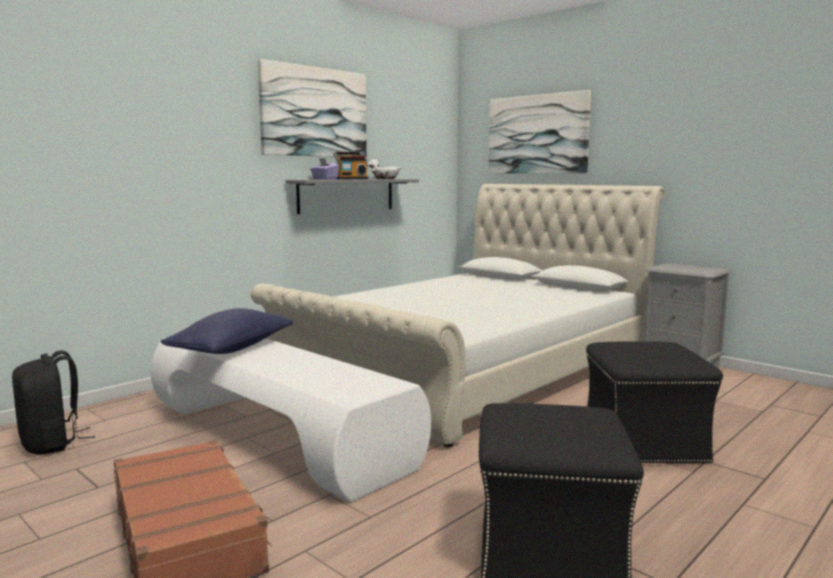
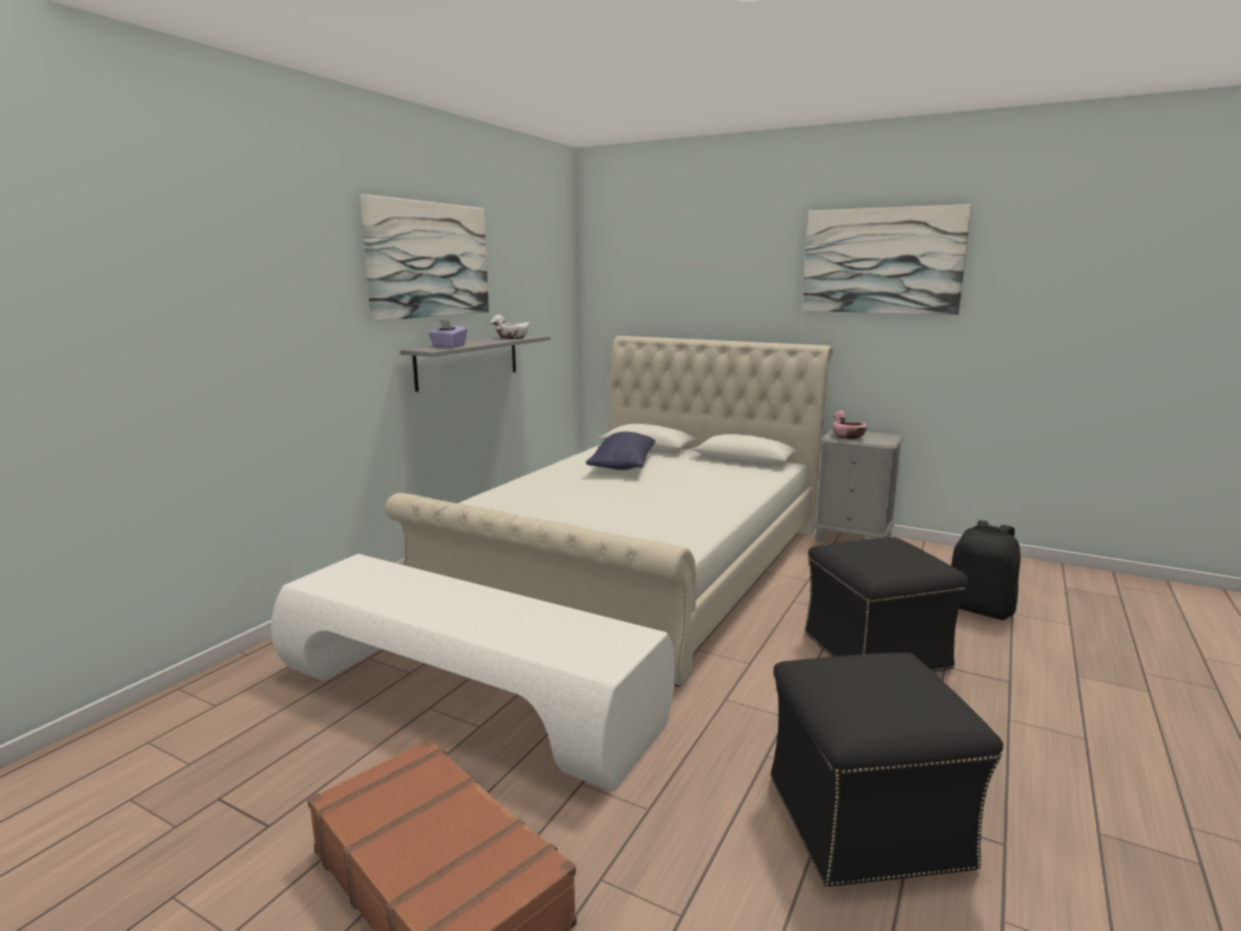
camera: 15 degrees left, 5 degrees up
(52, 444) = (158, 759): black backpack -> black backpack (980, 609)
(231, 349) = (394, 596): blue pillow -> blue pillow (622, 466)
(351, 179) = (476, 342): radio -> none
(537, 134) = (681, 280): picture -> picture (882, 261)
(674, 268) = (848, 436): none -> pink bowl

